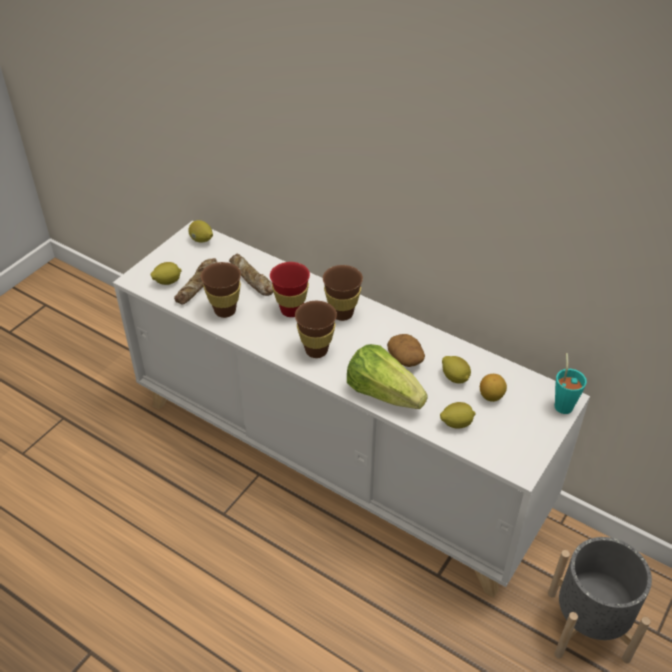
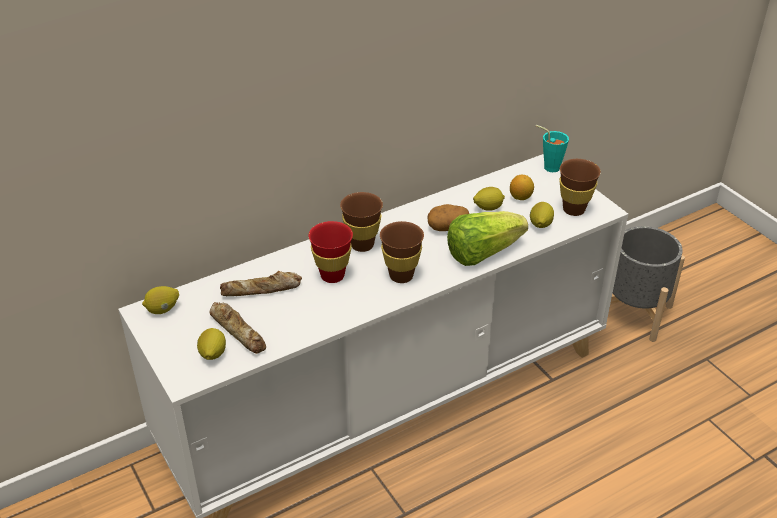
camera: 65 degrees left, 5 degrees down
(225, 310) = (297, 322): brown cup -> brown cup (573, 210)

